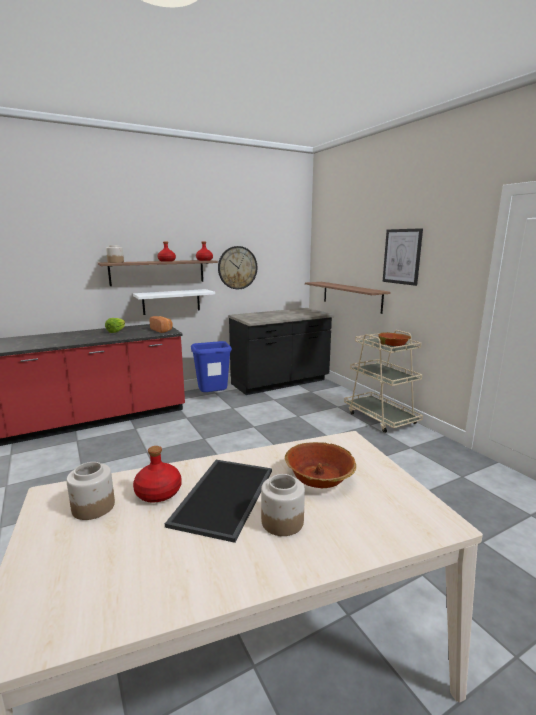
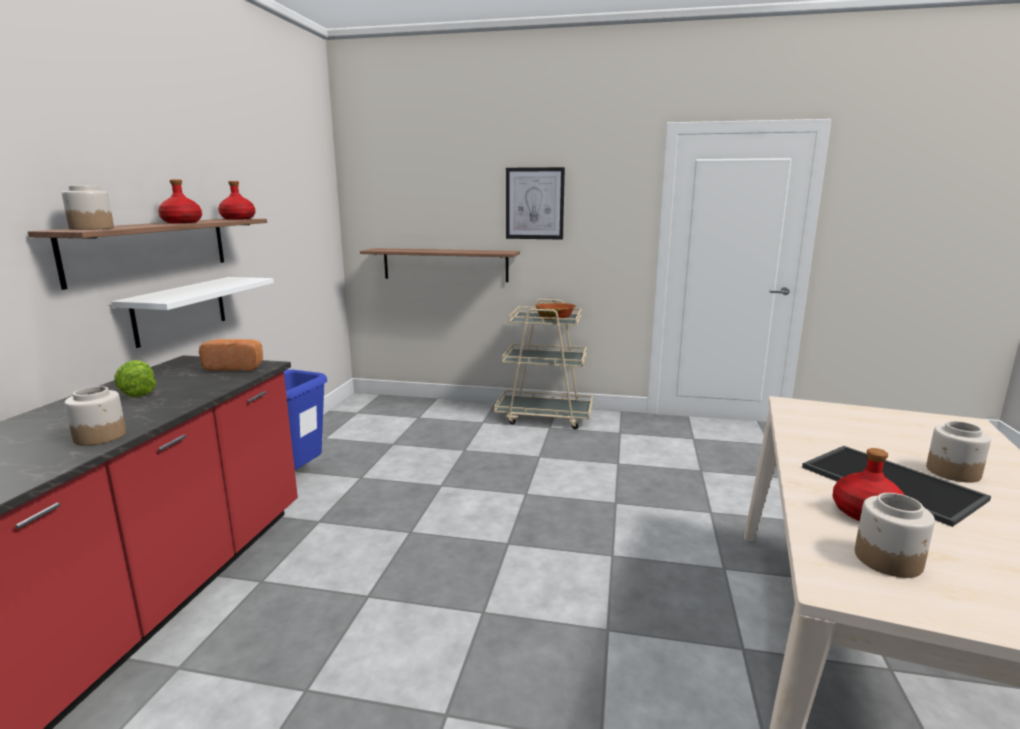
camera: 50 degrees left, 0 degrees up
(71, 341) = (100, 436): none -> jar
(237, 267) = (265, 232): wall clock -> none
(280, 383) = (357, 421): black counter -> none
(319, 478) = (869, 436): bowl -> none

